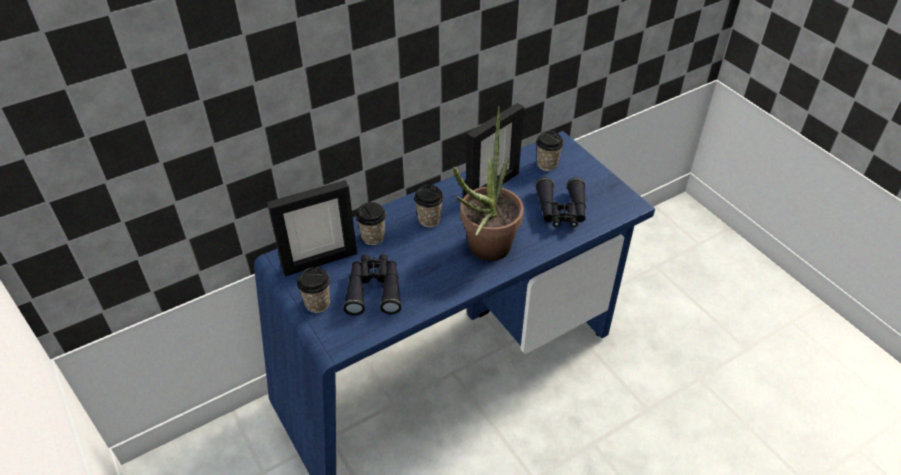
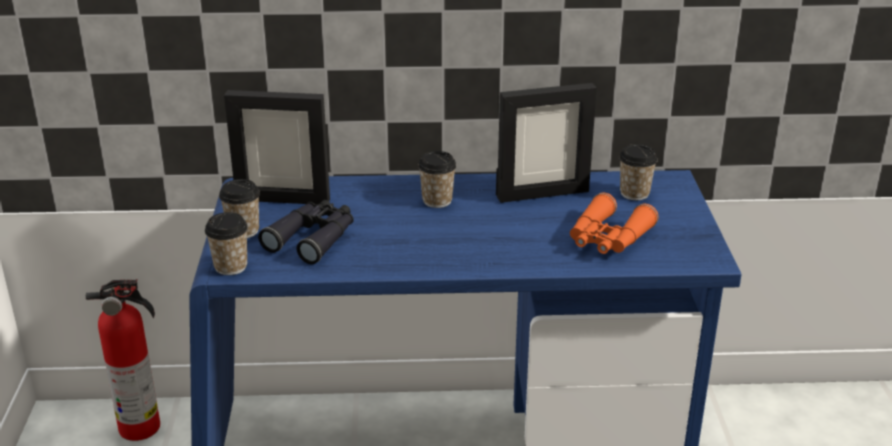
camera: 30 degrees right, 15 degrees down
(225, 447) = (142, 427): none -> fire extinguisher
(373, 237) = (359, 197): cup -> cup (230, 266)
(484, 252) = (471, 246): potted plant -> none
(561, 210) = (608, 238): black binoculars -> orange binoculars

